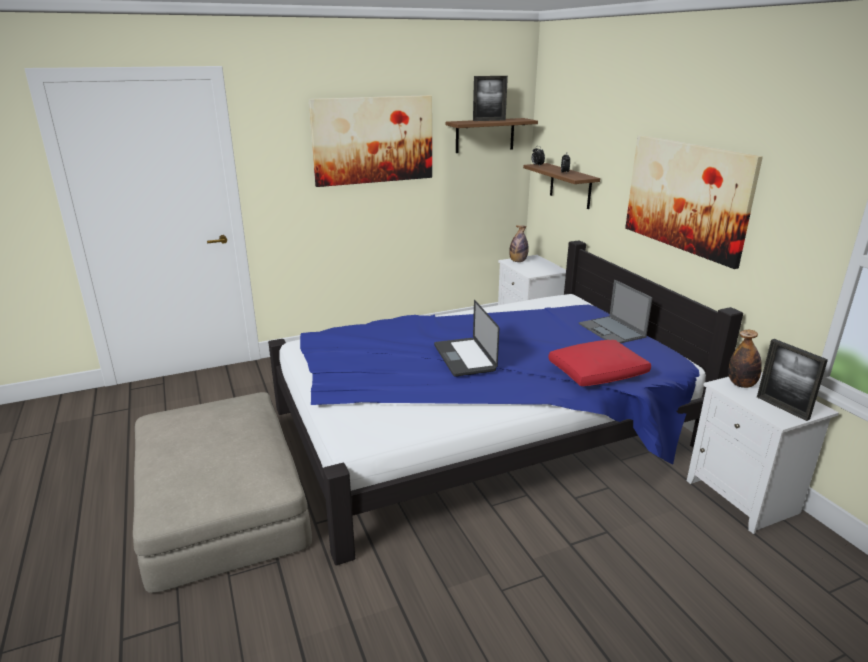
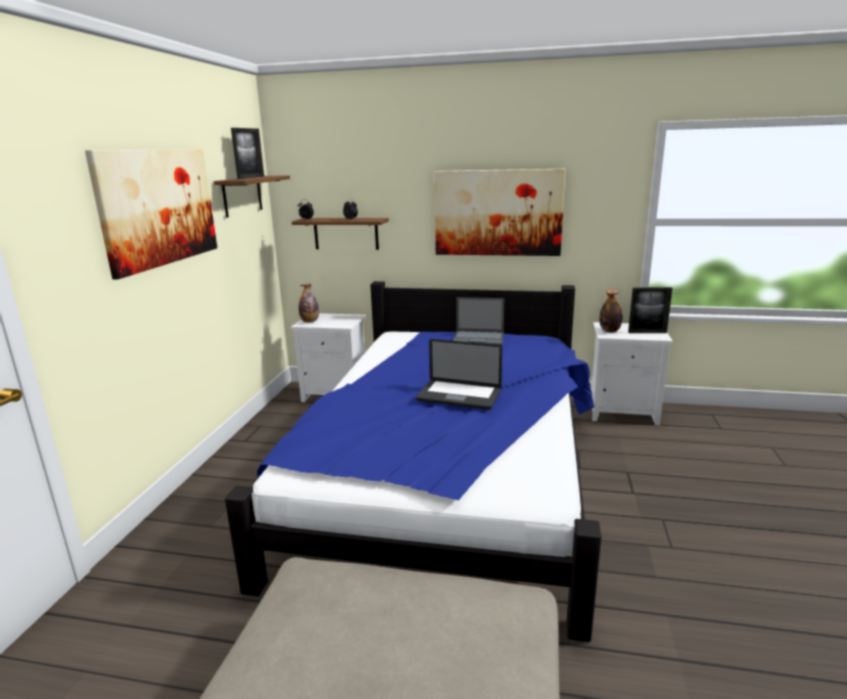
camera: 55 degrees left, 5 degrees down
(596, 374) = (540, 363): red pillow -> none

